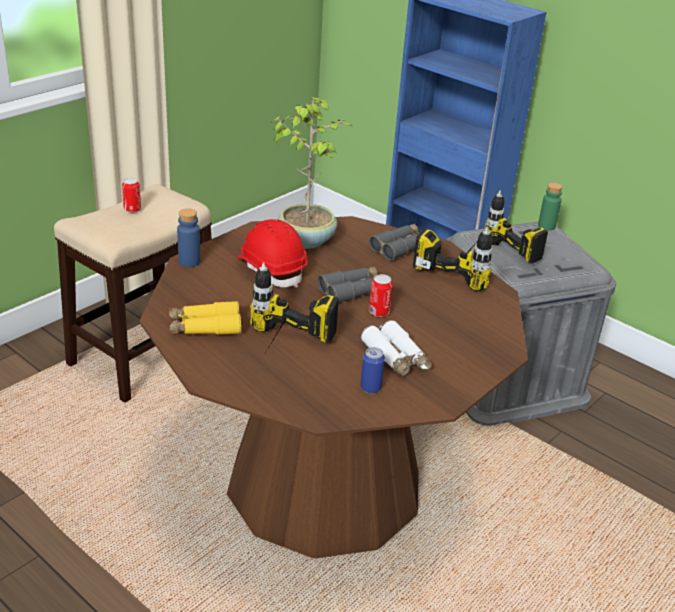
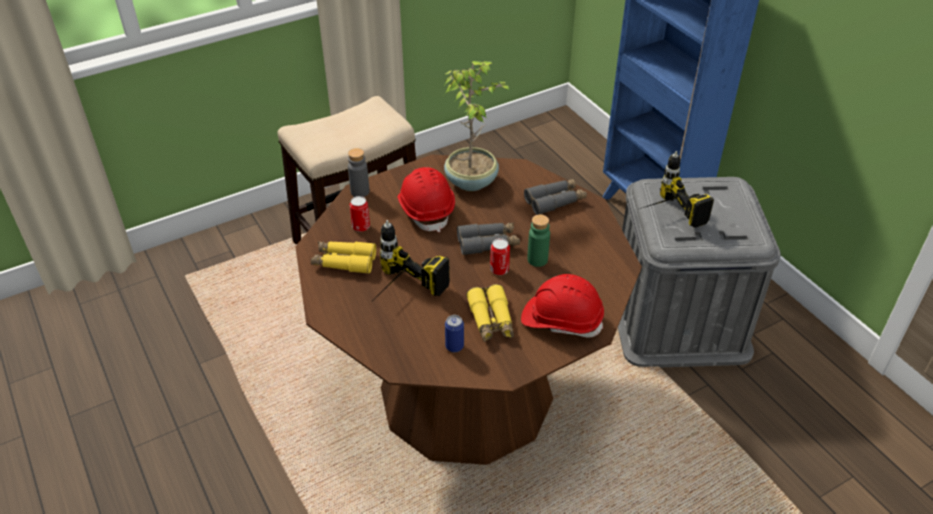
camera: 20 degrees right, 10 degrees up
(132, 209) = (346, 122): can -> can (361, 226)
(189, 261) = (360, 192): blue bottle -> grey bottle
(396, 358) = (491, 320): white binoculars -> yellow binoculars
(460, 268) = (599, 232): power drill -> none
(468, 347) = (561, 320): none -> red hard hat
(546, 226) = (735, 184): green bottle -> green bottle (537, 259)

